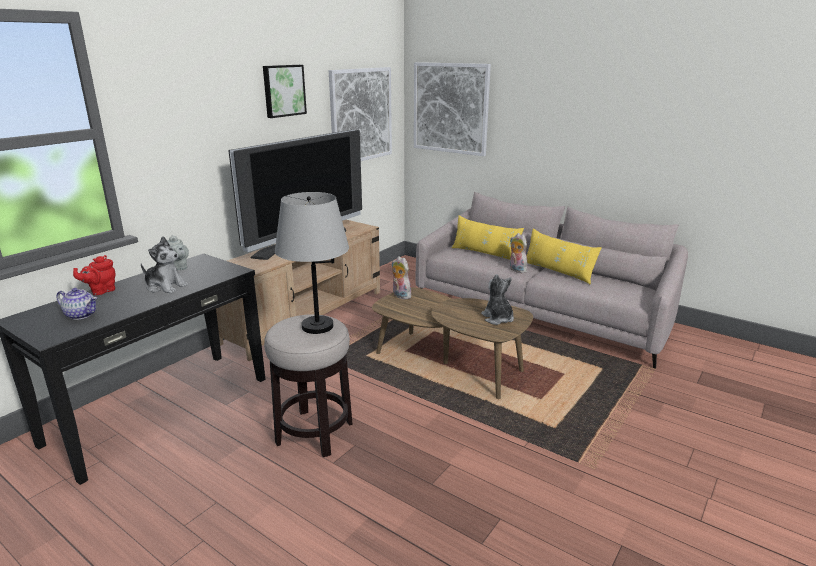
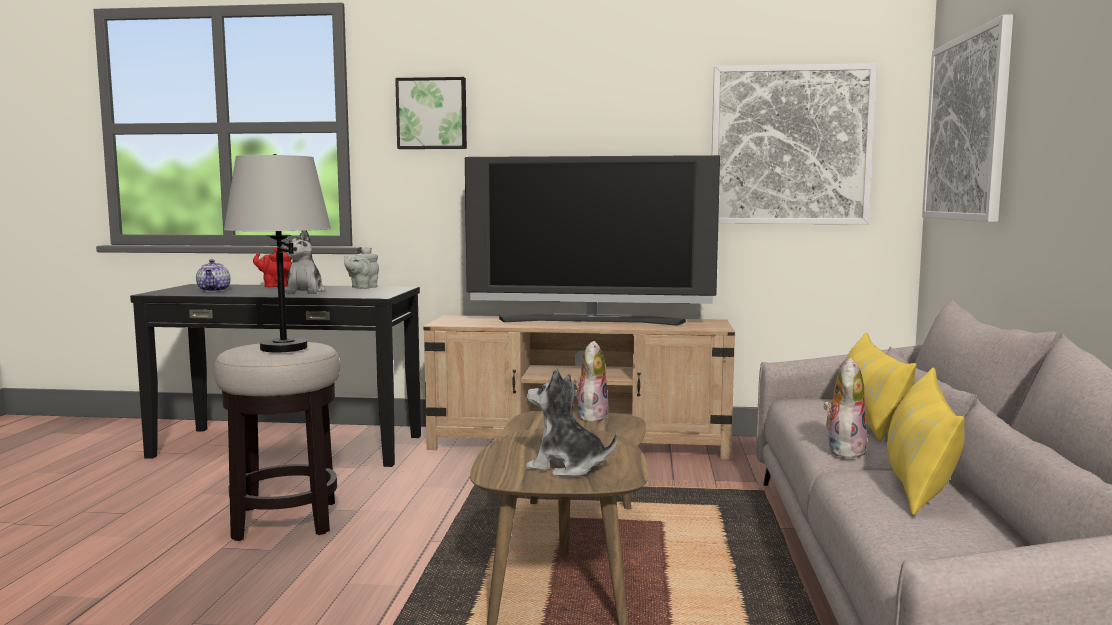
camera: 60 degrees right, 15 degrees down
(283, 90) = (613, 94): picture -> picture (432, 114)
(498, 319) = (567, 467): plush toy -> plush toy turned 105 degrees counterclockwise

